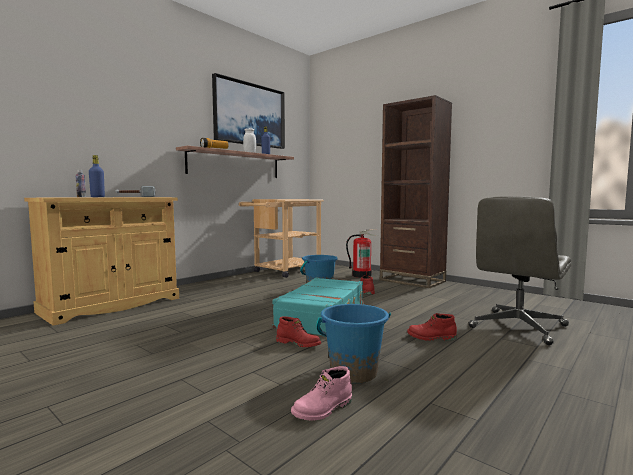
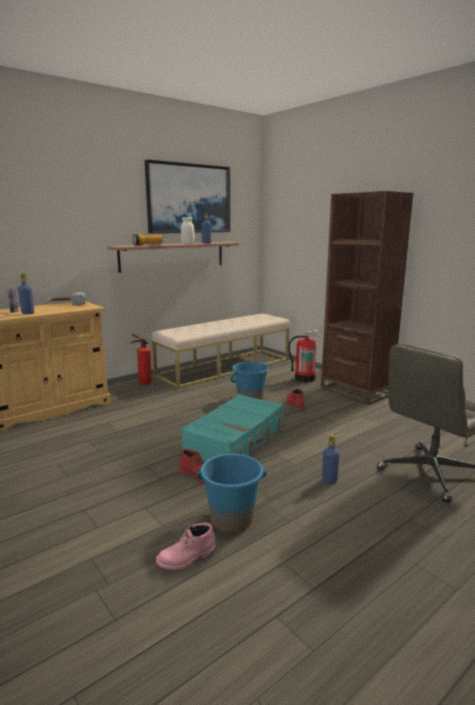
camera: 10 degrees right, 10 degrees up
(207, 284) = (143, 383): none -> fire extinguisher
(283, 271) = (225, 367): beige cart -> beige bench
(431, 337) = (329, 480): red boot -> blue bottle

